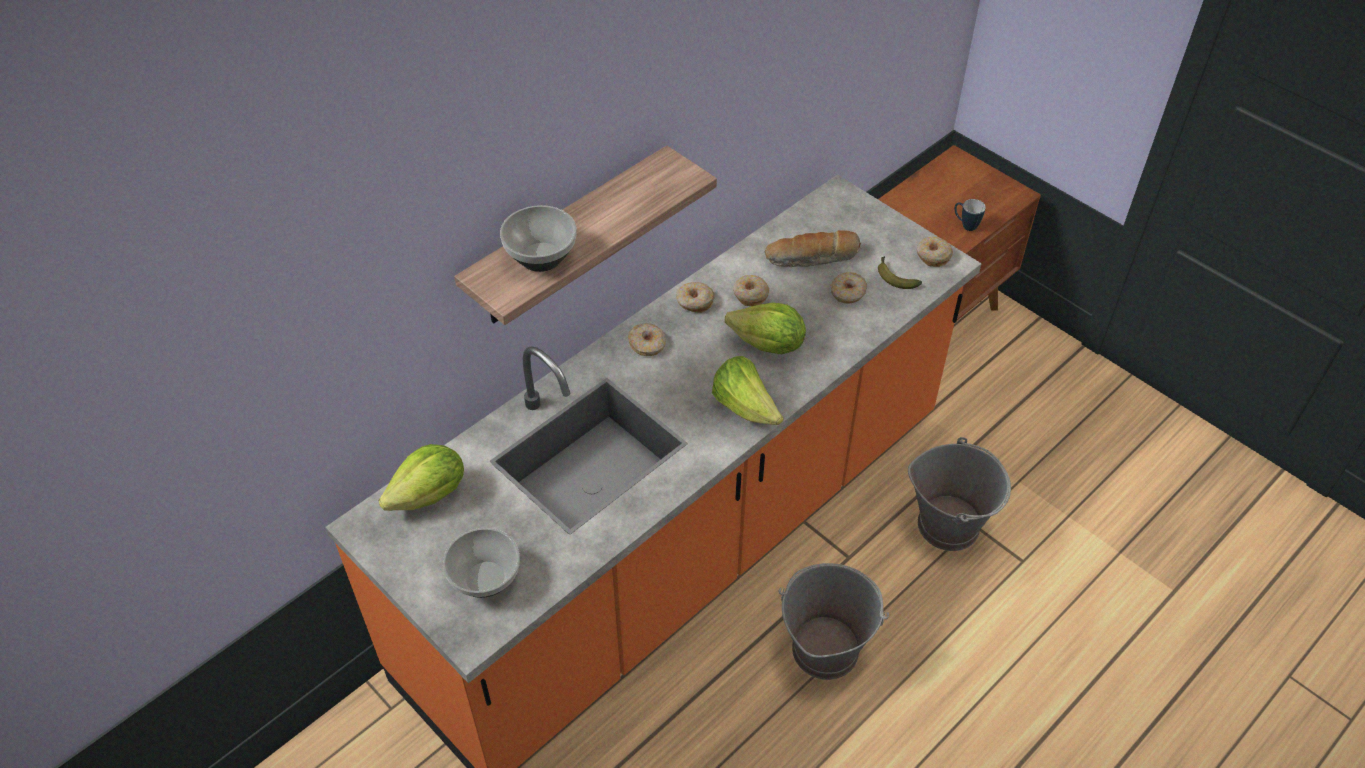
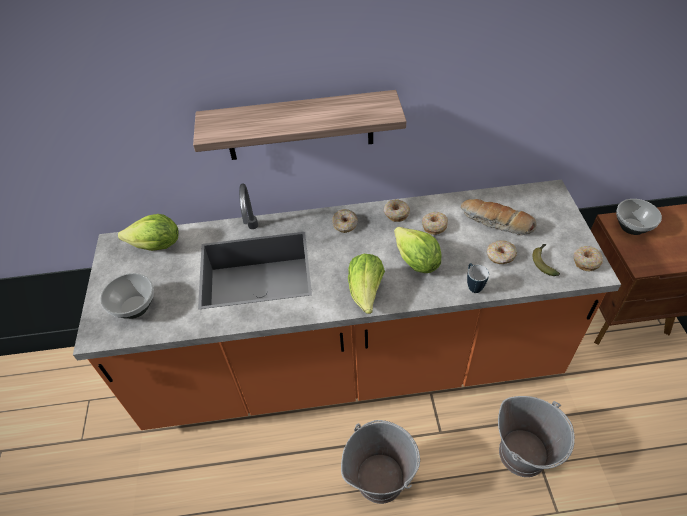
camera: 40 degrees right, 0 degrees up
(540, 258) = (249, 121): bowl -> bowl (631, 226)
(965, 225) = (651, 259): mug -> mug (473, 285)

